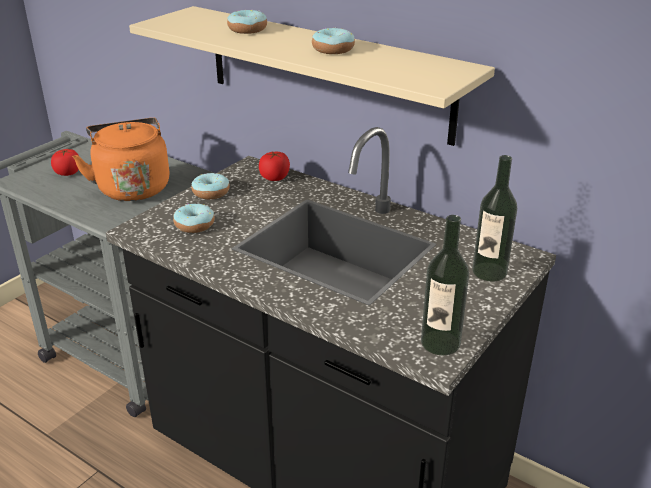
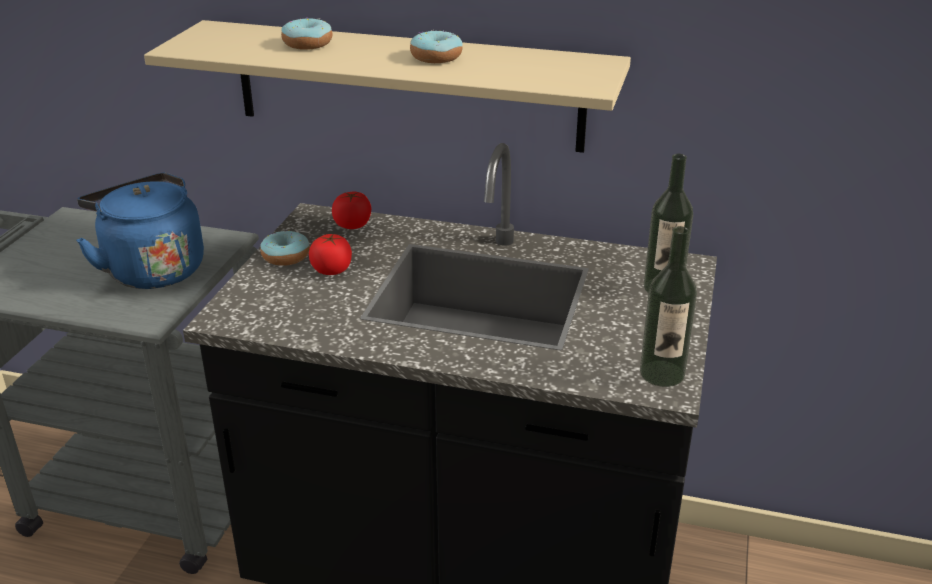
camera: 20 degrees left, 0 degrees up
(68, 173) = (46, 265): tomato -> tomato (332, 270)
(132, 187) = (152, 269): orange kettle -> blue kettle
(194, 225) = (294, 299): donut -> none

